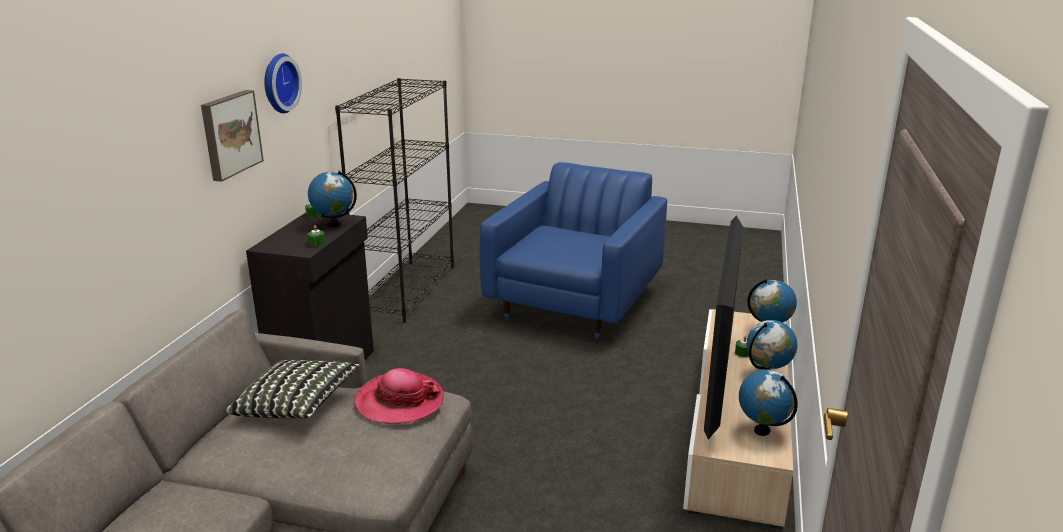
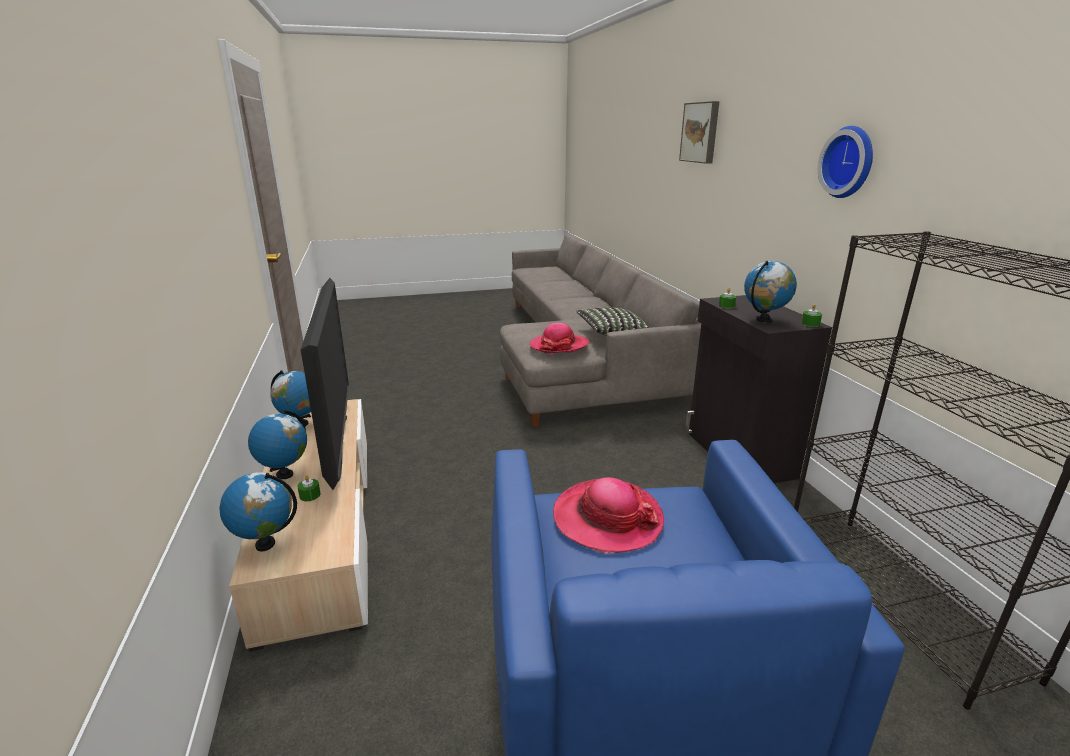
camera: 150 degrees right, 0 degrees up
(229, 134) = (779, 188): picture -> picture (701, 132)
(573, 250) = (607, 518): none -> hat

